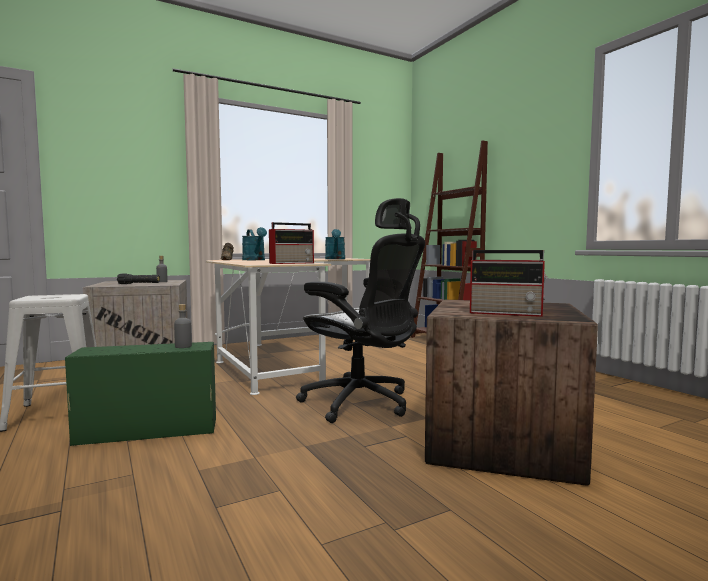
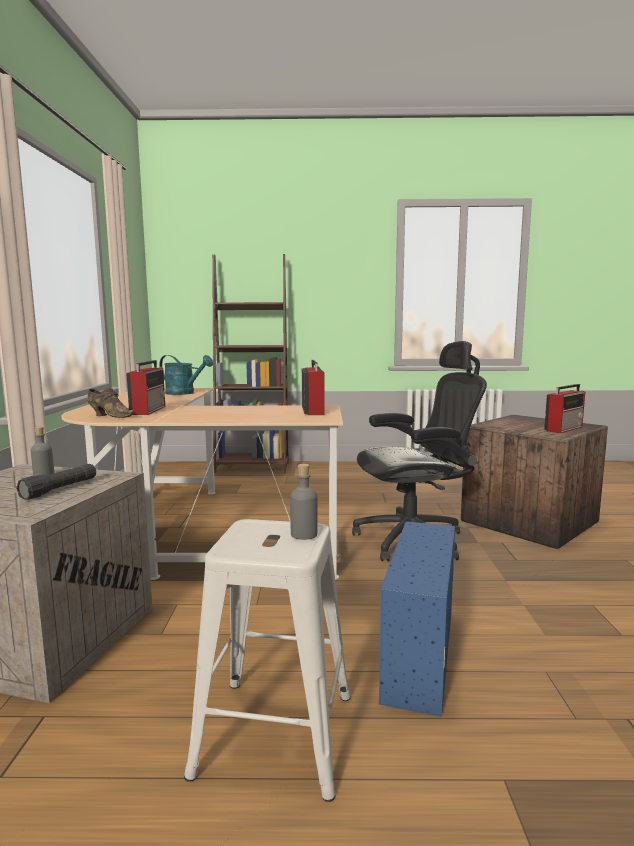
camera: 60 degrees left, 5 degrees up
(146, 431) = (419, 656): green storage box -> blue storage box
(183, 346) = (427, 534): grey bottle -> grey bottle (304, 534)
(255, 260) = (149, 410): turquoise watering can -> radio

